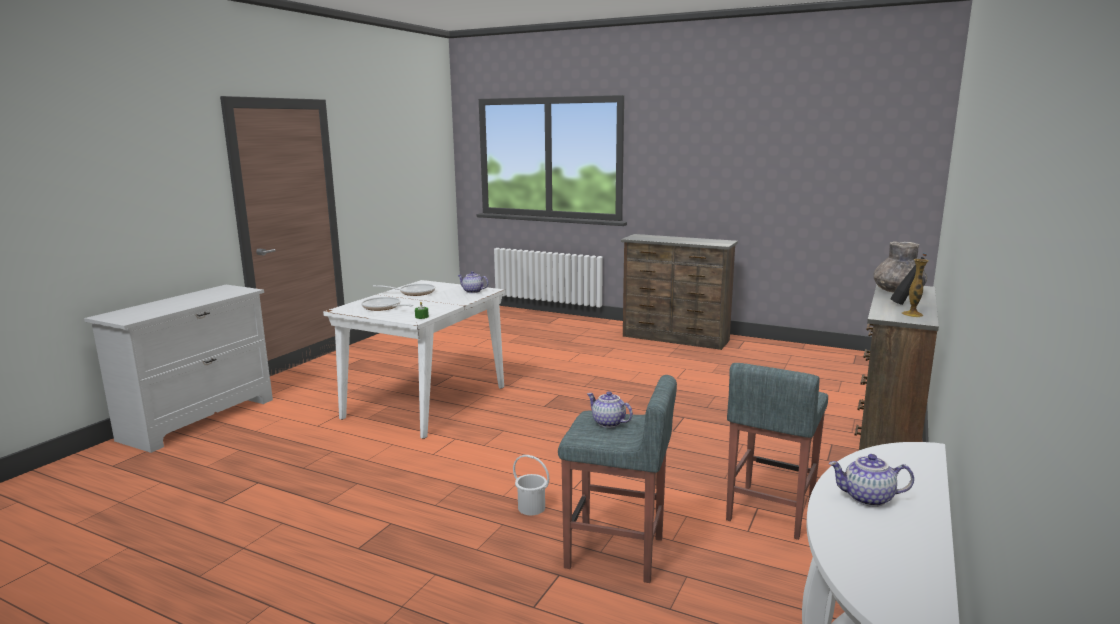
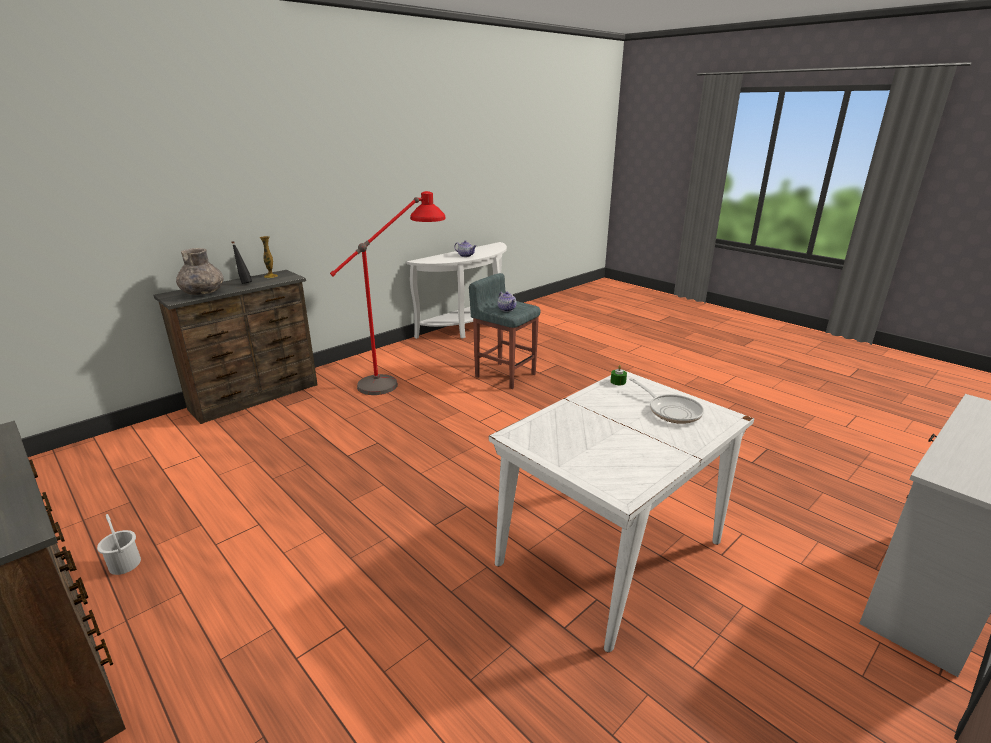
camera: 160 degrees left, 10 degrees up
(414, 292) = (636, 450): frying pan -> none
(472, 291) = (541, 435): teapot -> none
(531, 507) = (537, 404): white bucket -> white bucket (124, 564)
(769, 511) = (401, 377): grey stool -> red floor lamp

